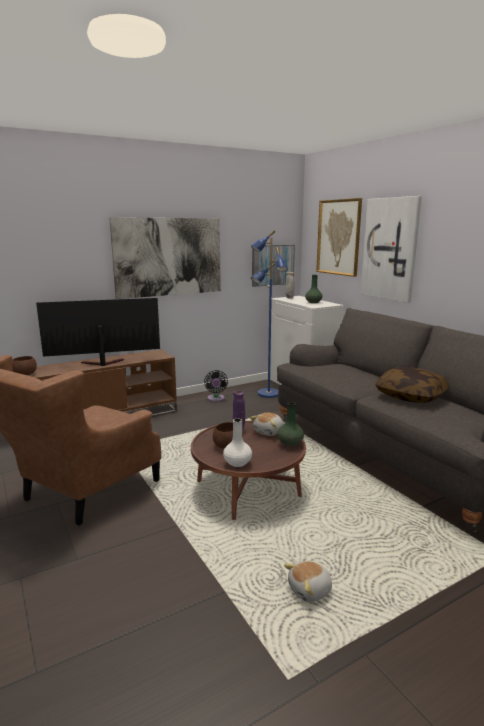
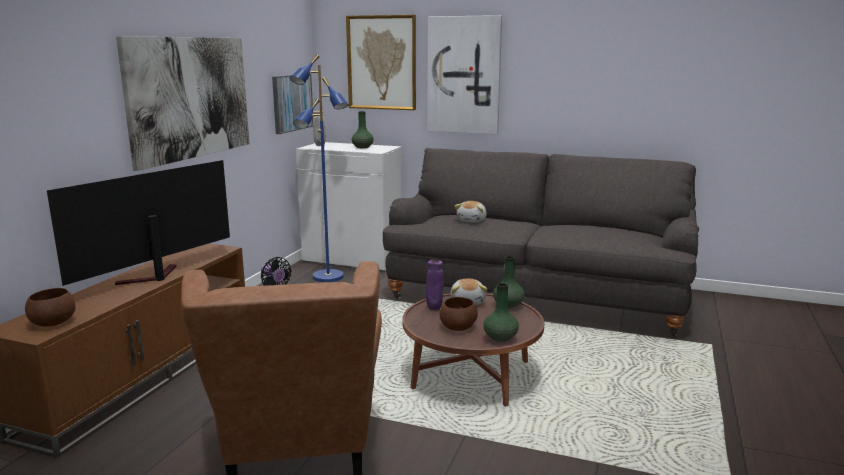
camera: 40 degrees left, 0 degrees up
(237, 463) = (500, 337): white vase -> green vase
(310, 590) = (650, 427): plush toy -> plush toy (472, 220)
(410, 396) = (570, 228): pillow -> none

